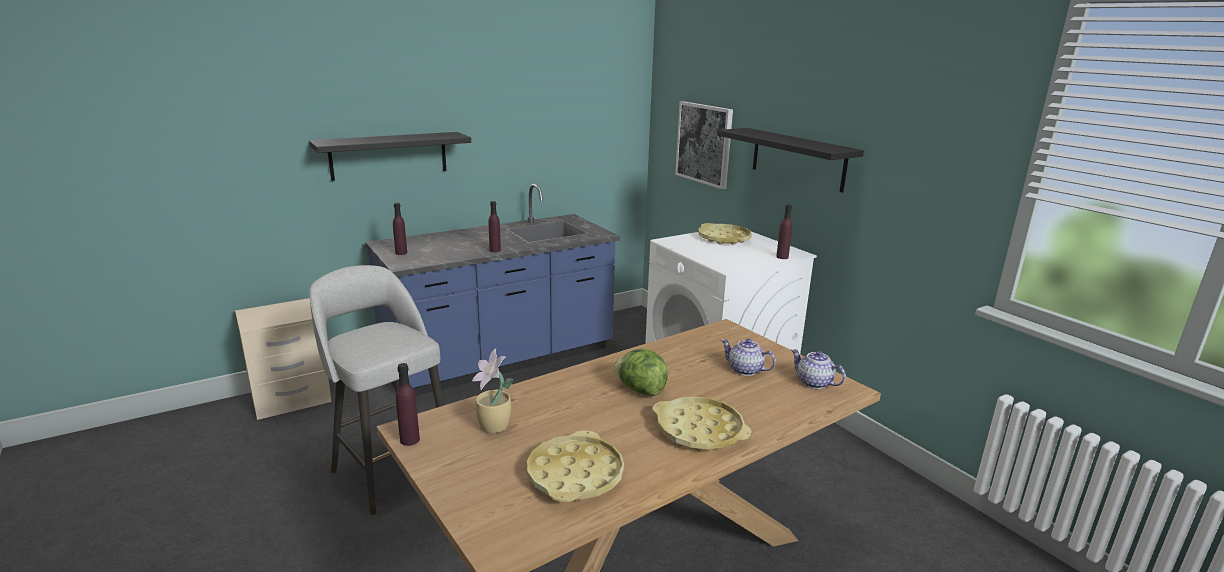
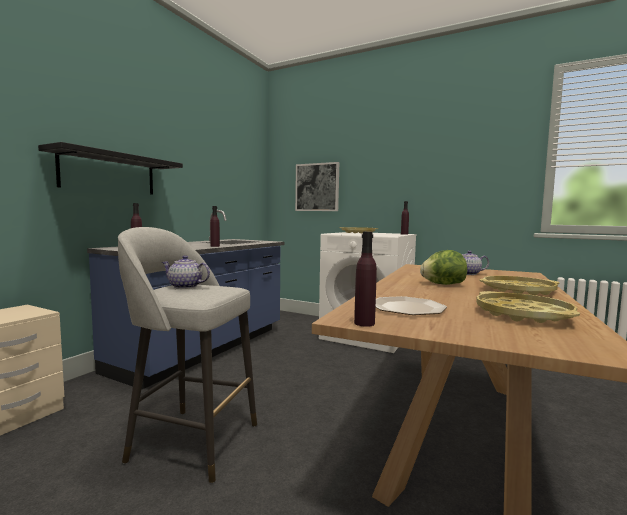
camera: 30 degrees left, 15 degrees down
(494, 427) = (407, 307): potted plant -> plate
(797, 159) = (393, 181): black shelf -> none
(814, 383) = (509, 273): teapot -> teapot (185, 286)

